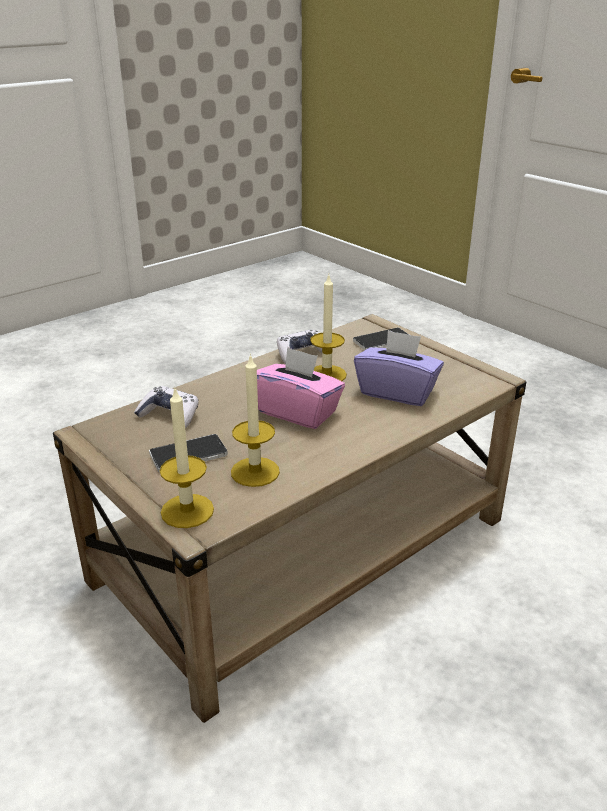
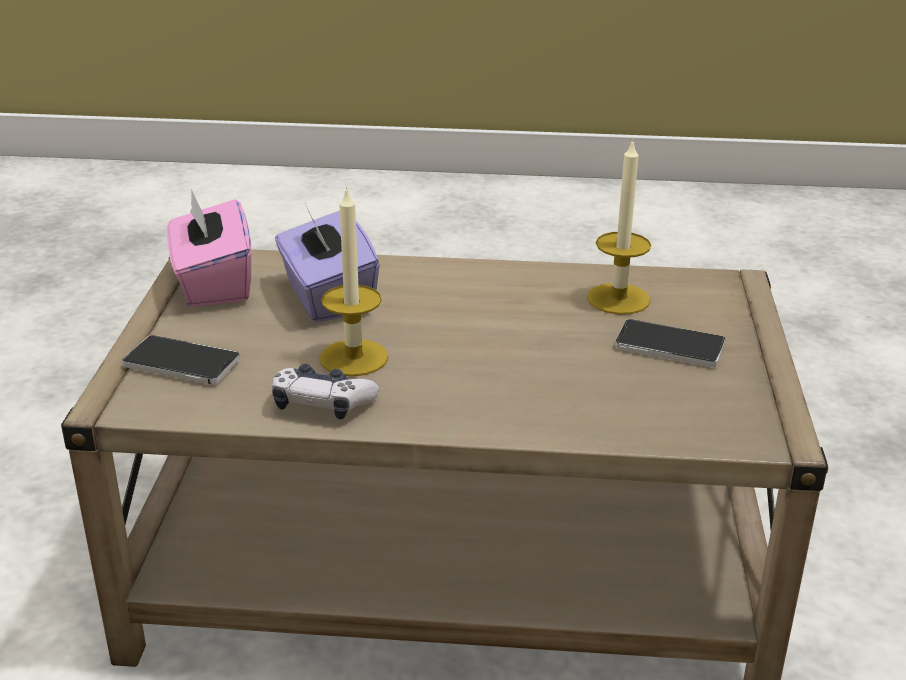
camera: 135 degrees left, 0 degrees up
(169, 416) = (639, 404): game controller -> none
(187, 511) = (729, 297): candle -> none
(297, 412) = (476, 331): pink tissue box -> pink tissue box (213, 284)

